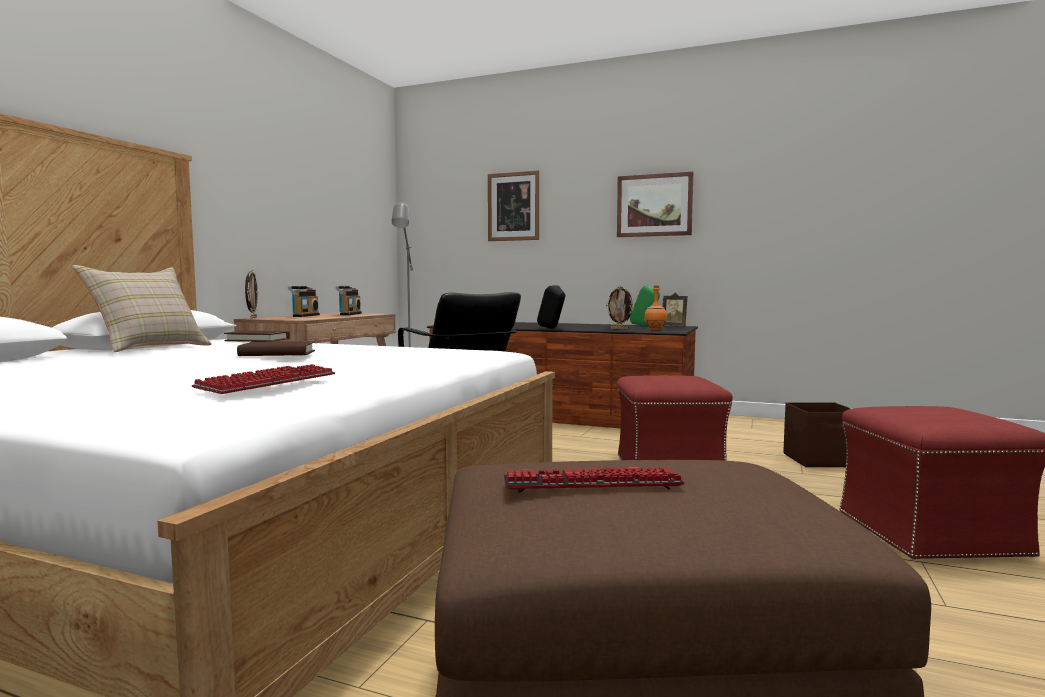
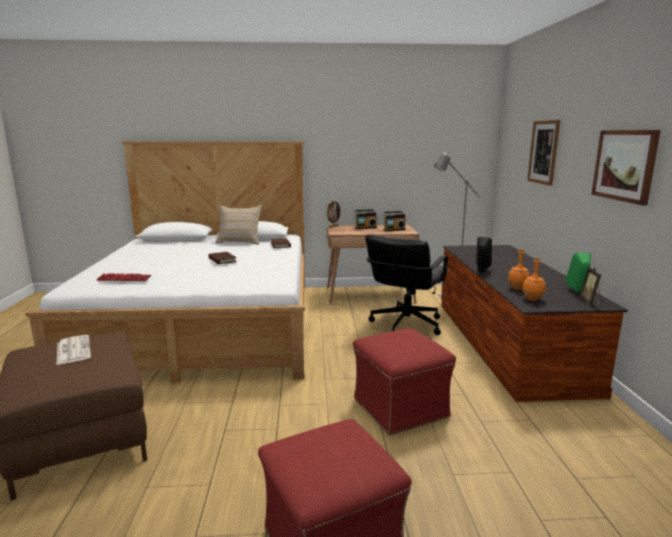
camera: 65 degrees right, 10 degrees up
(591, 483) = (73, 350): keyboard -> newspaper
(619, 329) = (517, 288): picture frame -> orange bottle
(820, 460) = (512, 485): brown storage box -> none

